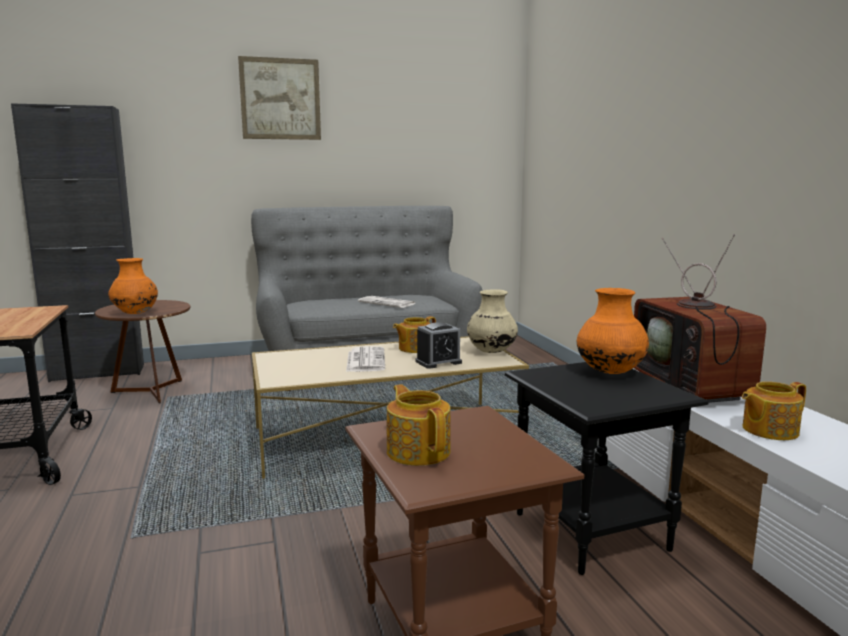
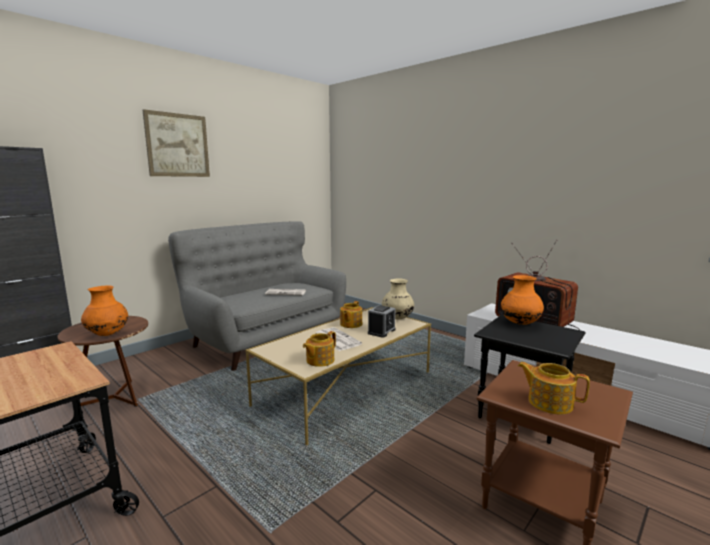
camera: 30 degrees left, 0 degrees up
(768, 430) = (600, 340): teapot -> teapot (319, 360)

